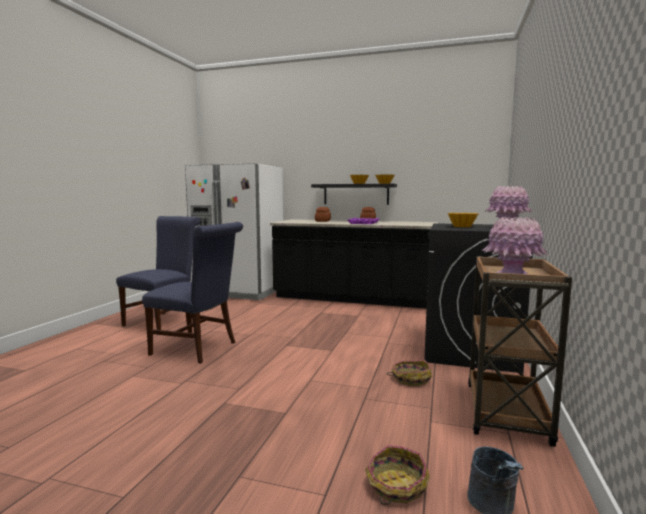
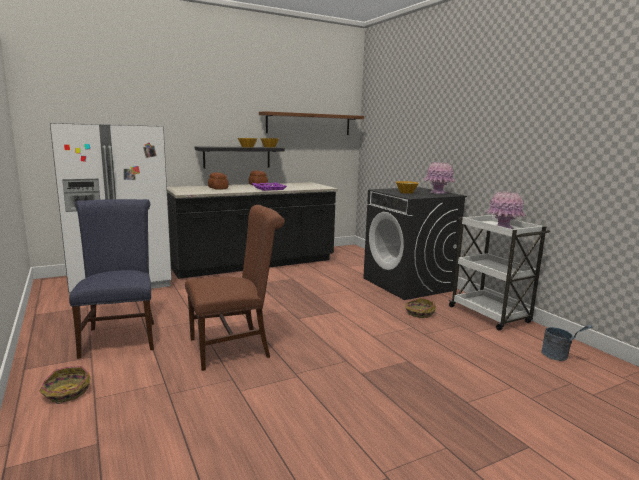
camera: 45 degrees left, 5 degrees up
(198, 349) = (235, 347): blue chair -> brown chair
(396, 486) = (522, 367): basket -> basket (66, 393)
(436, 158) = (309, 124): none -> brown shelf
(506, 414) = (490, 315): brown cart -> white cart

